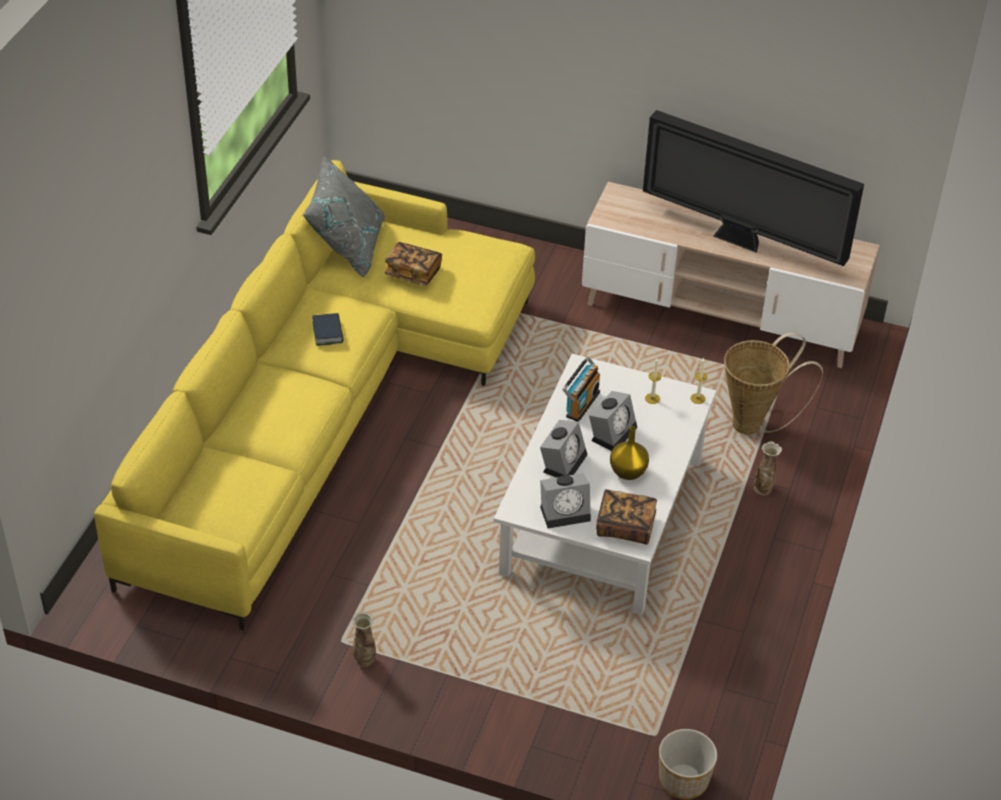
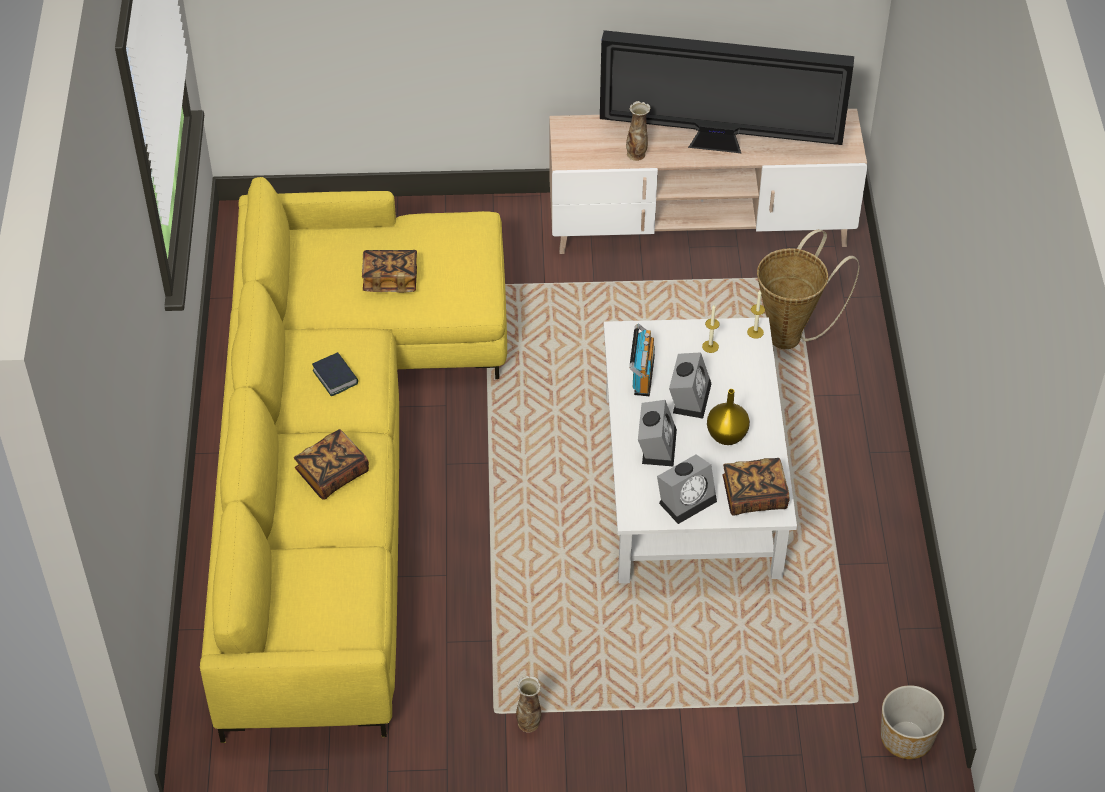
camera: 20 degrees left, 5 degrees up
(284, 404) = (332, 474): none -> book
(347, 246) = (301, 270): grey pillow -> none
(763, 489) = (834, 403): vase -> vase (636, 154)

